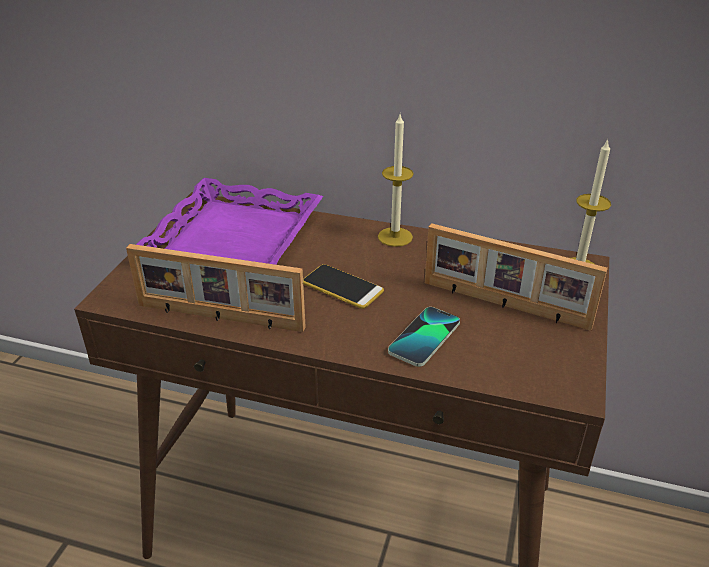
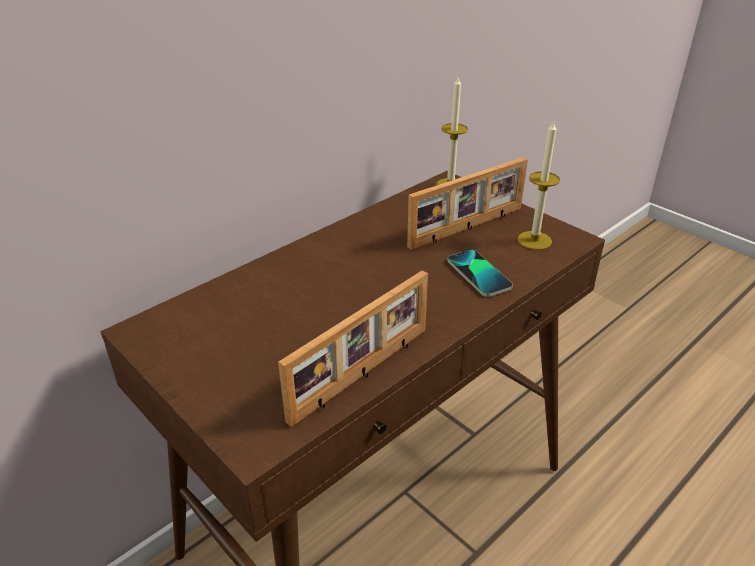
camera: 60 degrees left, 0 degrees up
(233, 238) = (234, 328): purple tray -> none
(342, 287) = (379, 289): phone -> none
(395, 237) = (333, 240): candle -> candle (534, 240)

